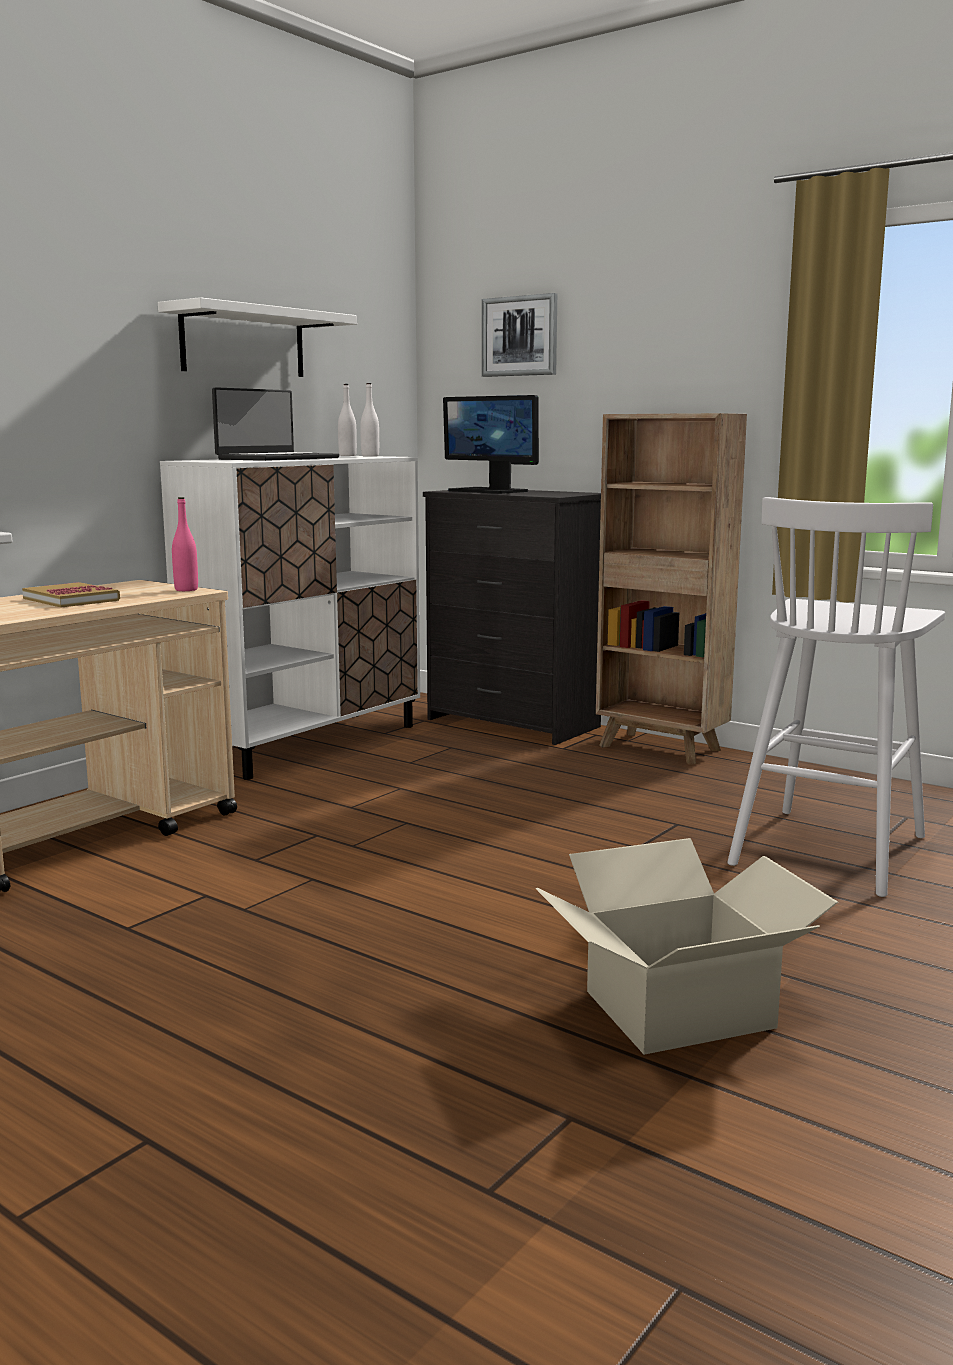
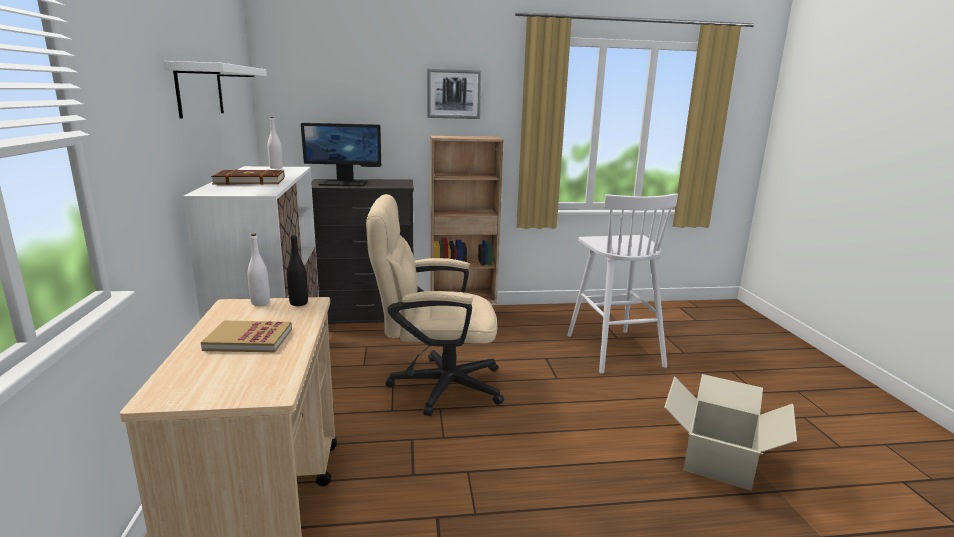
camera: 45 degrees left, 5 degrees up
(186, 590) = (299, 303): pink bottle -> black bottle
(277, 458) = (249, 181): laptop -> brown book
(347, 455) = (252, 167): white bottle -> white bottle (260, 303)
(449, 802) = (435, 385): none -> beige office chair
(520, 336) = (342, 83): picture -> picture (454, 94)

